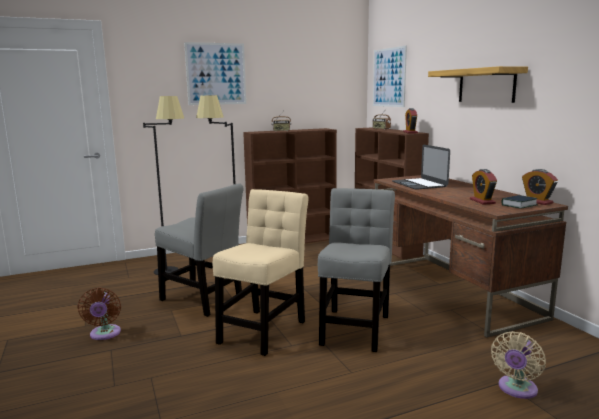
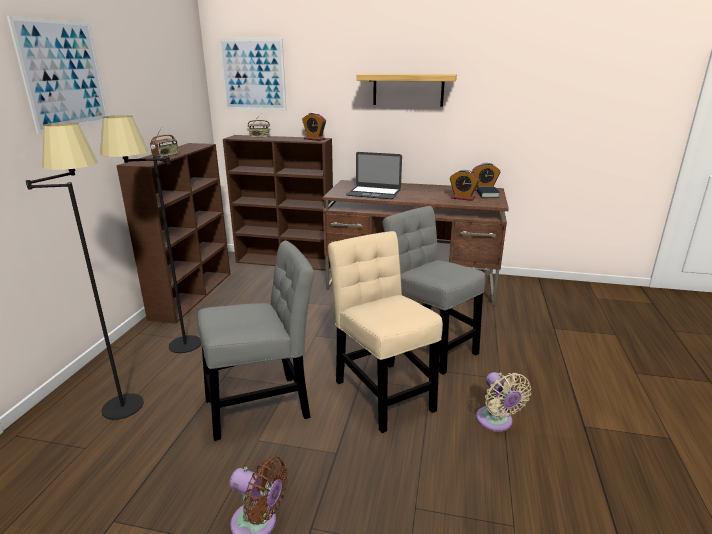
camera: 55 degrees left, 10 degrees up
(516, 389) = (566, 329): beige fan -> beige fan (496, 422)

